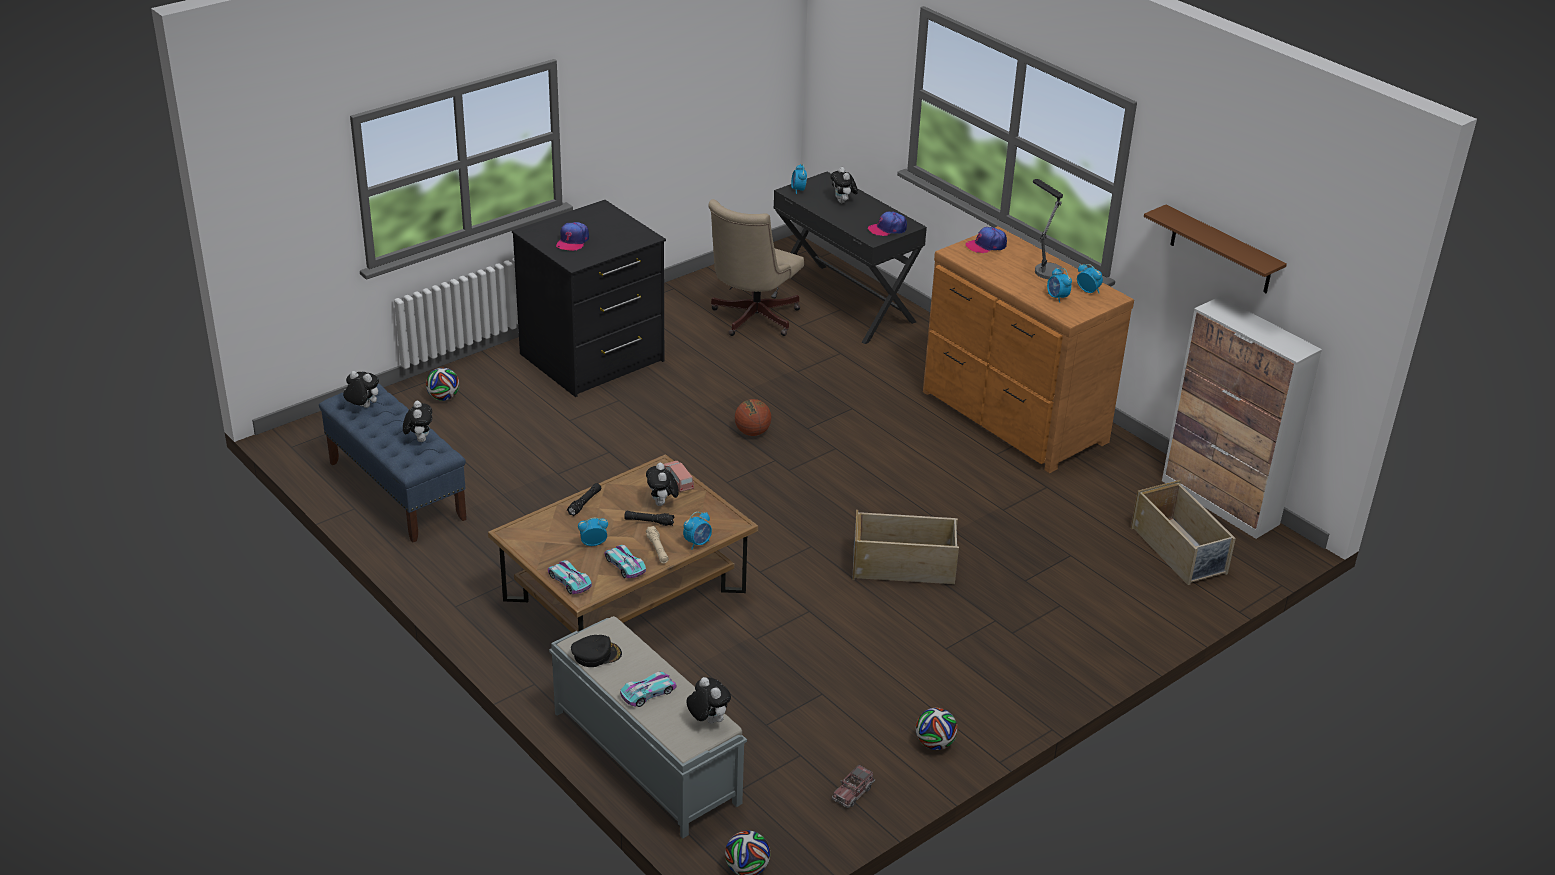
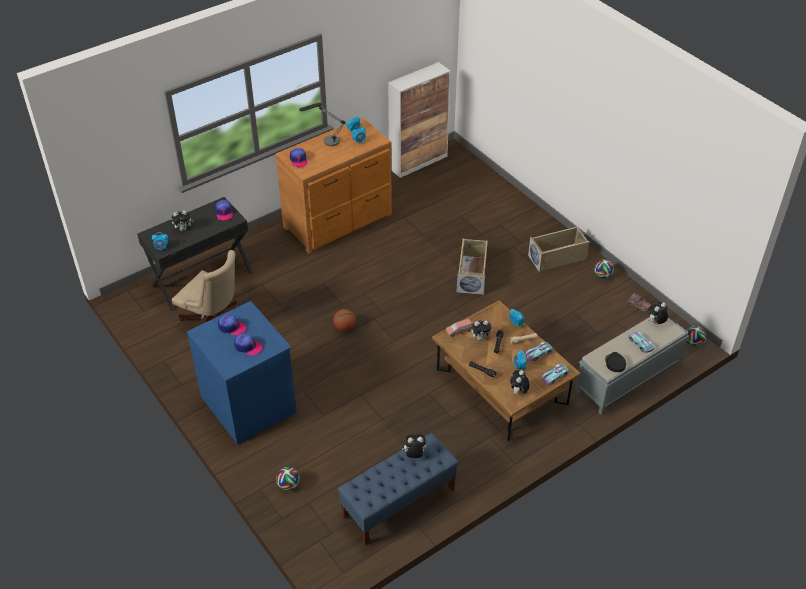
camera: 85 degrees left, 10 degrees up
(362, 407) = (375, 490): plush toy -> plush toy (518, 392)
(593, 358) = (249, 403): black dresser -> blue dresser
(611, 228) = (231, 327): none -> cap
(1179, 551) = (457, 181): beige storage box -> beige storage box (557, 257)
(1221, 250) = (383, 62): brown shelf -> none

